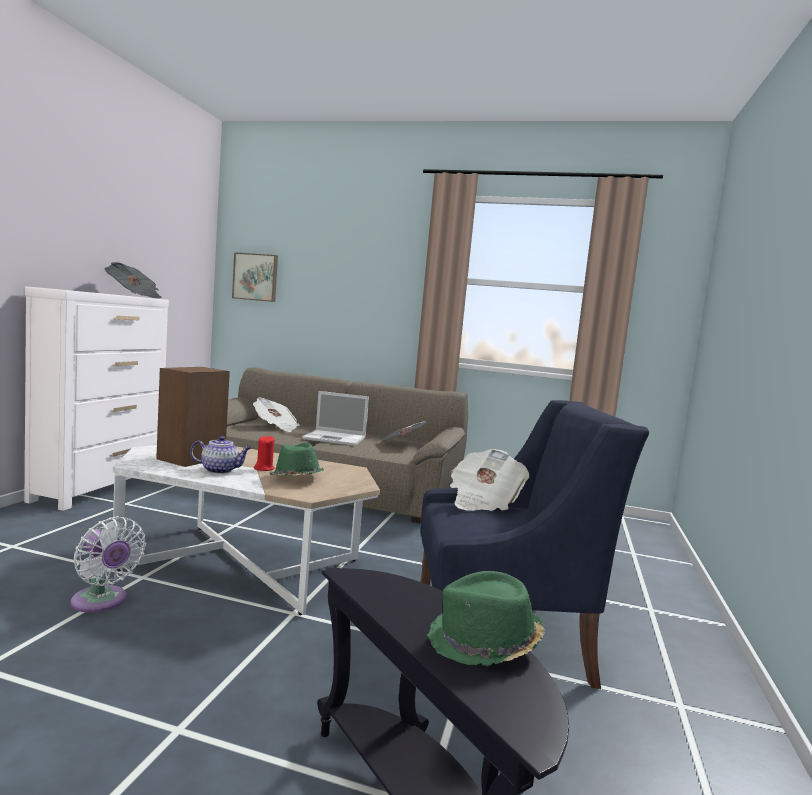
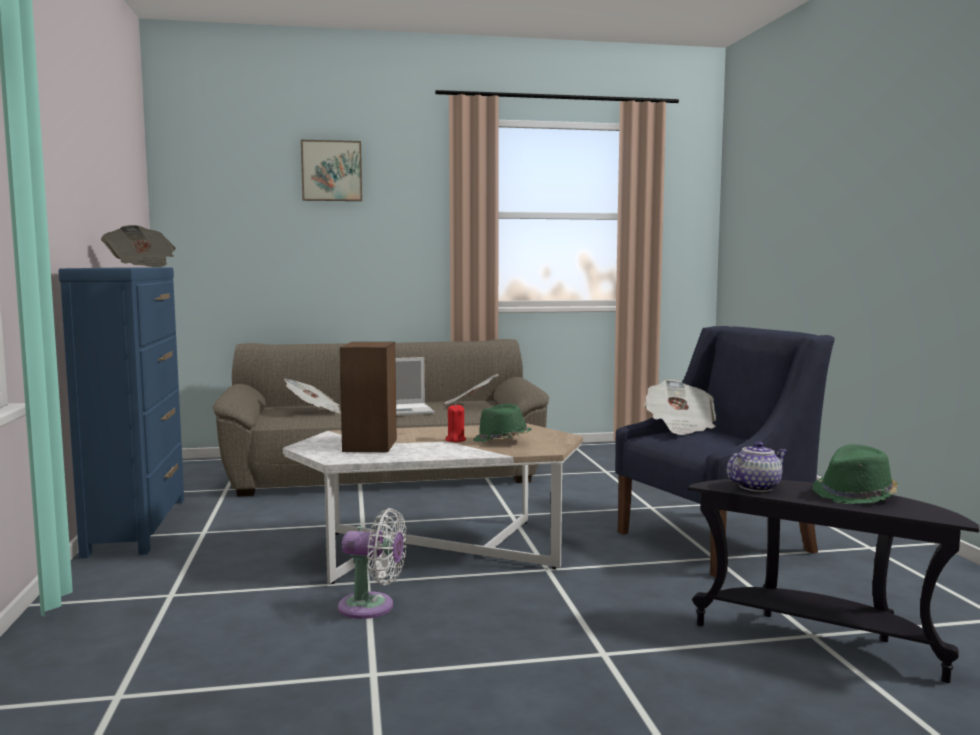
camera: 25 degrees left, 0 degrees up
(100, 488) = (138, 525): white dresser -> blue dresser
(220, 470) = (426, 448): teapot -> teapot (756, 487)
(256, 277) = (217, 226): picture -> picture (331, 171)

